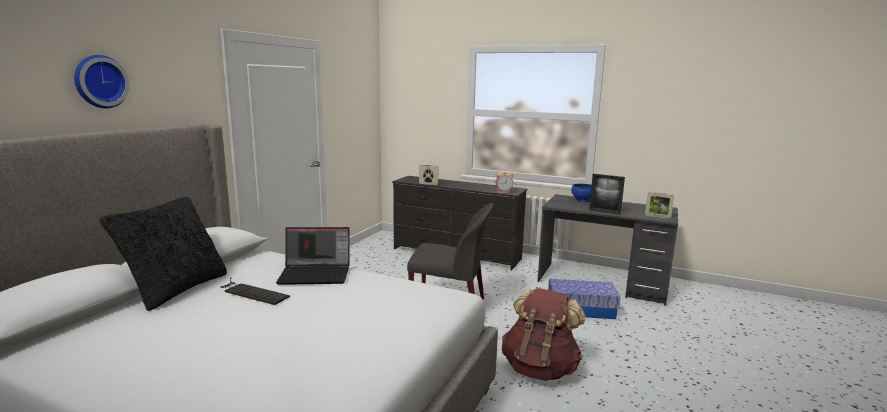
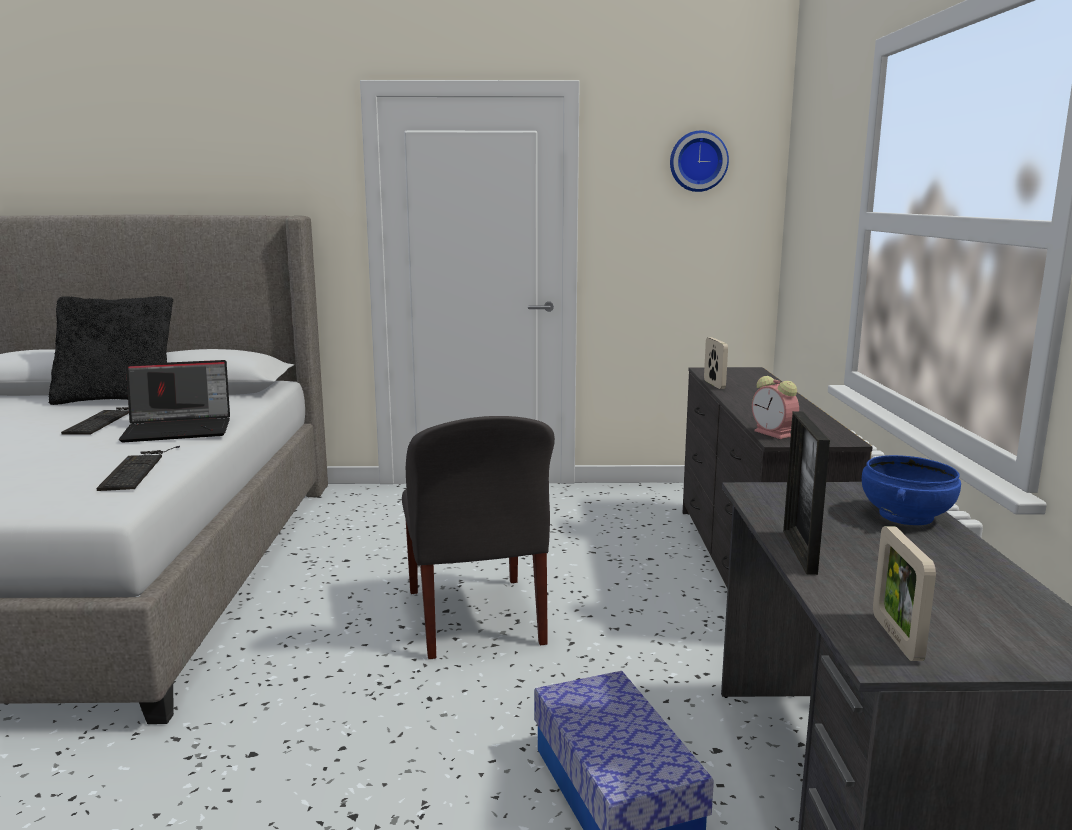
camera: 65 degrees right, 0 degrees up
(99, 81) = (184, 159): wall clock -> wall clock (698, 161)
(316, 274) = (180, 429): laptop -> laptop turned 75 degrees counterclockwise
(394, 287) = (137, 469): none -> keyboard
(540, 368) = (261, 772): brown backpack -> none

